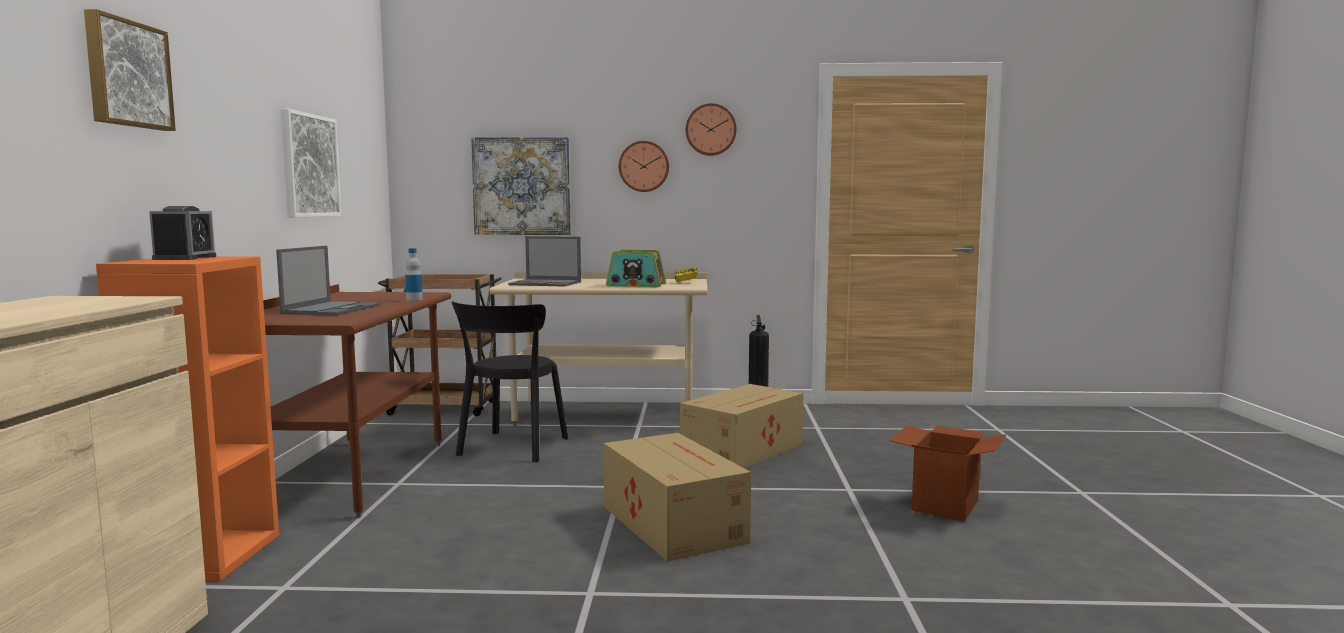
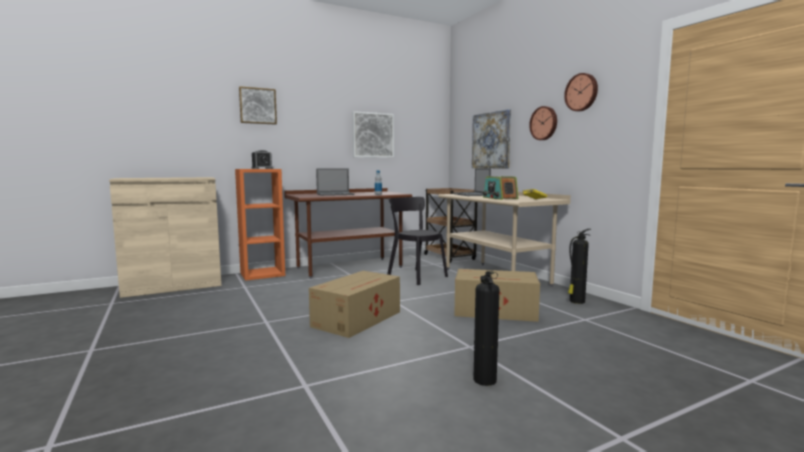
camera: 60 degrees right, 0 degrees up
(511, 448) = (415, 276): black chair -> black chair turned 60 degrees clockwise
(945, 505) = (484, 379): cardboard box -> fire extinguisher

